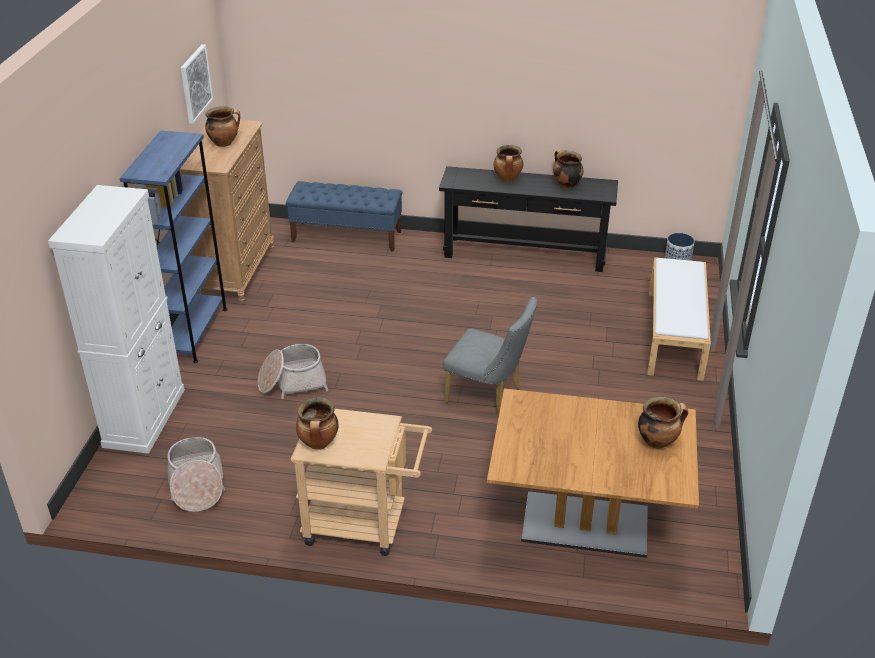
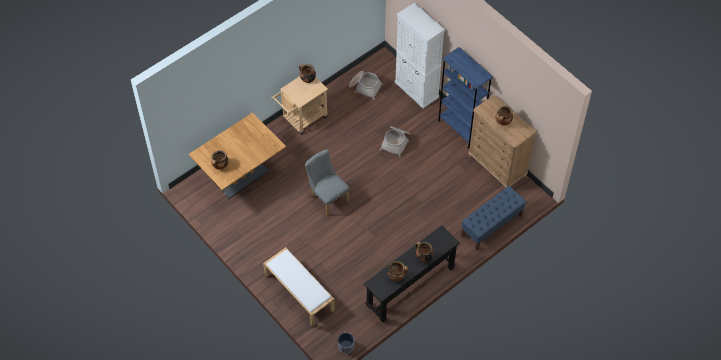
camera: 130 degrees right, 20 degrees up
(195, 83) = (531, 108): picture -> none
(489, 396) = (327, 197): grey chair -> grey chair turned 75 degrees clockwise

